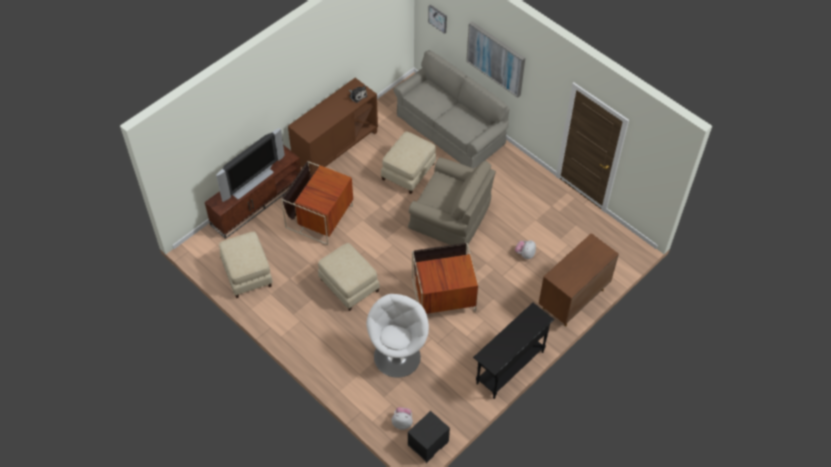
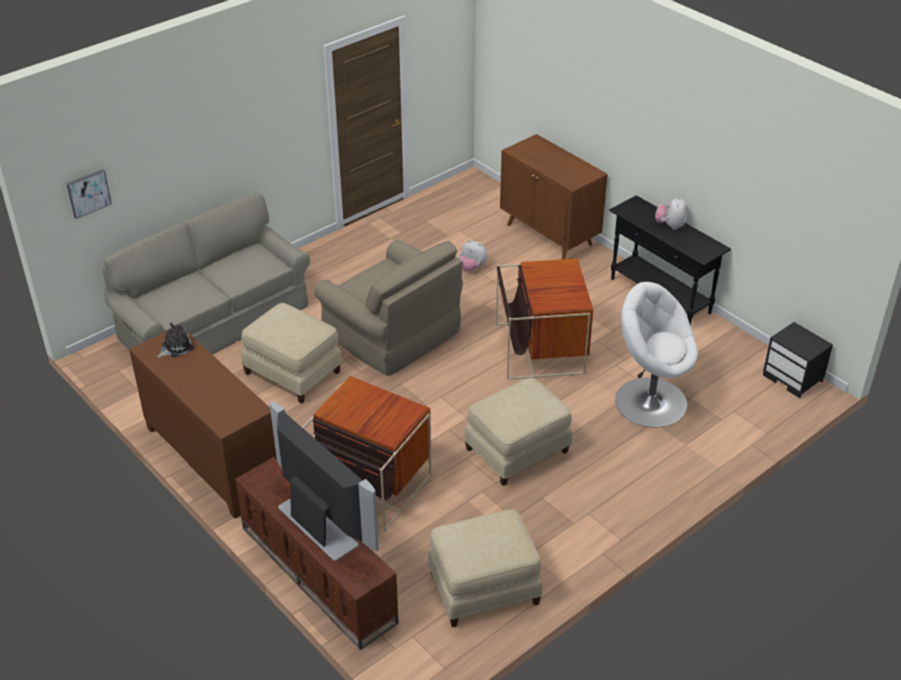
camera: 85 degrees left, 15 degrees down
(402, 422) = (762, 401): plush toy -> plush toy (670, 226)
(450, 216) = (392, 332): beige armchair -> beige armchair turned 105 degrees clockwise
(496, 58) = (206, 145): picture -> none

